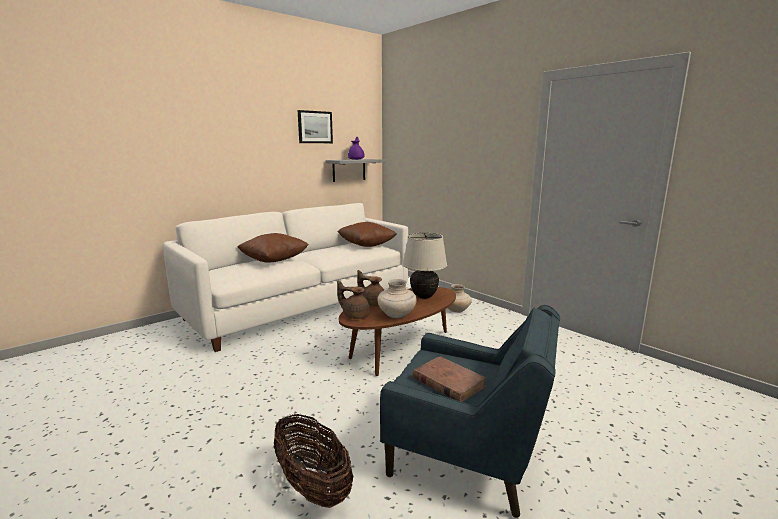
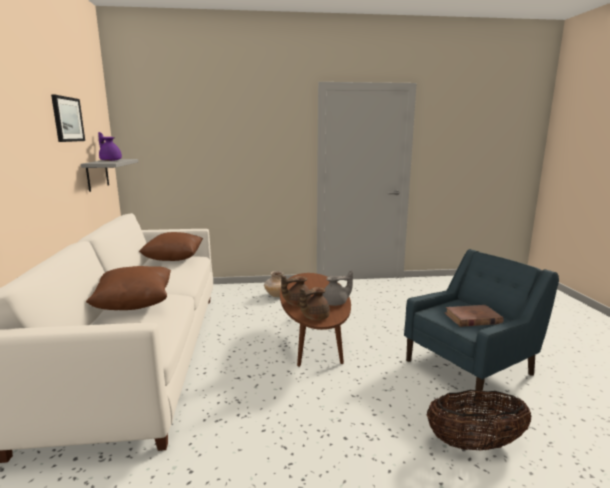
camera: 55 degrees left, 0 degrees up
(396, 315) = (336, 303): beige vase -> grey teapot
(424, 297) = (311, 284): beige table lamp -> none

